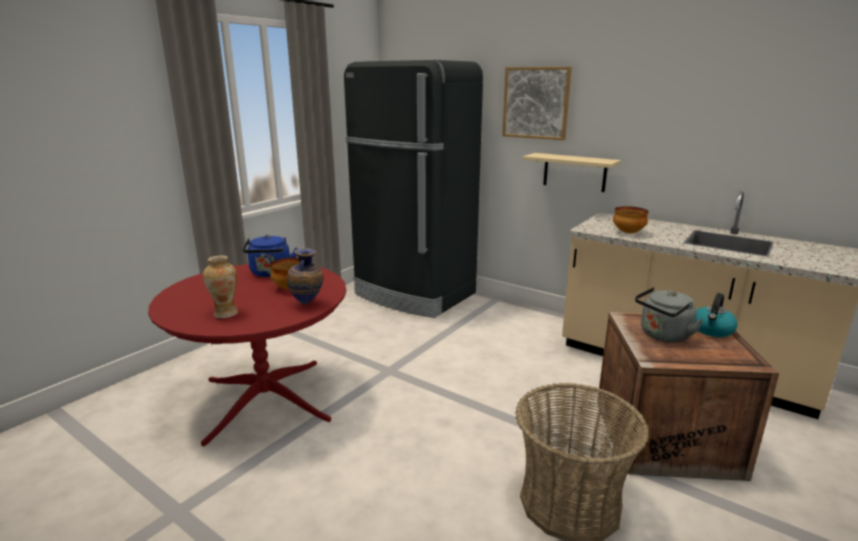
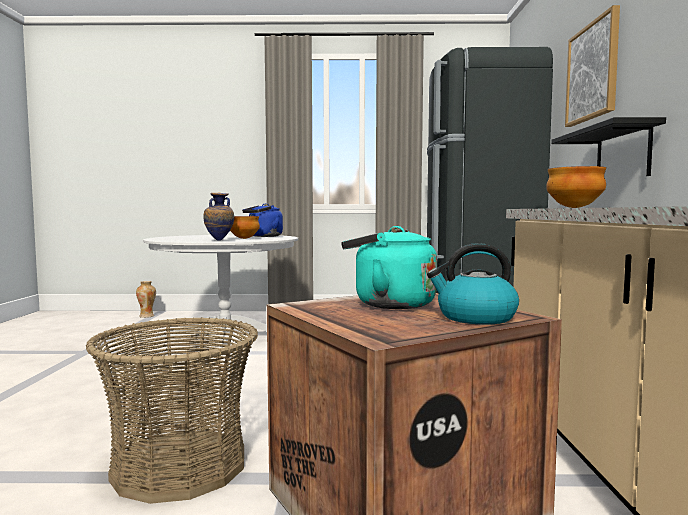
camera: 55 degrees right, 15 degrees down
(225, 313) = (181, 238): vase -> vase (147, 316)
(265, 399) = (225, 336): red dining table -> white dining table
(574, 172) = (622, 154): beige shelf -> black shelf
(663, 336) = (389, 304): grey kettle -> turquoise kettle

